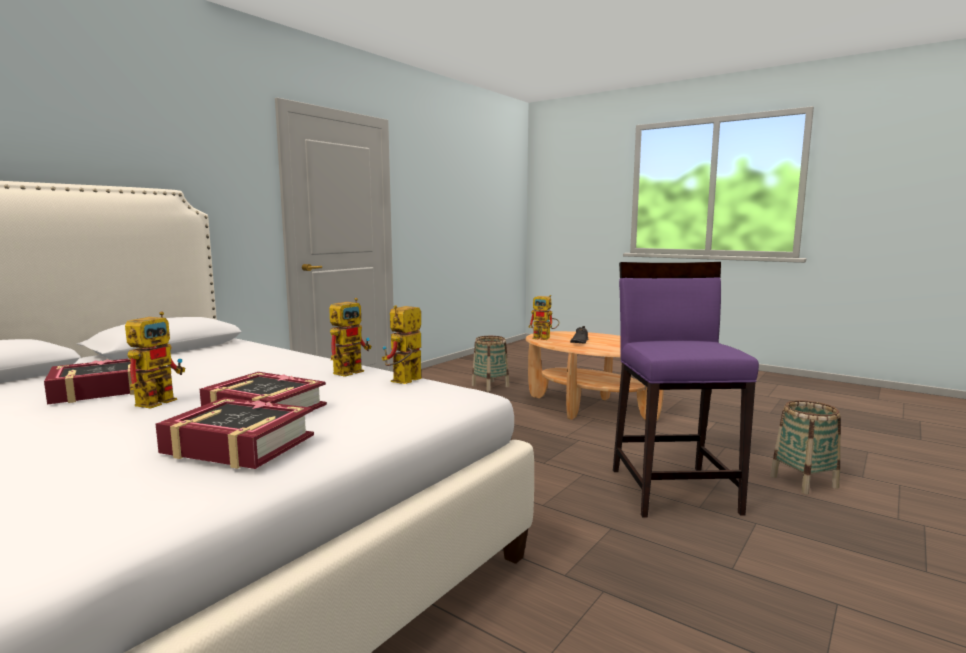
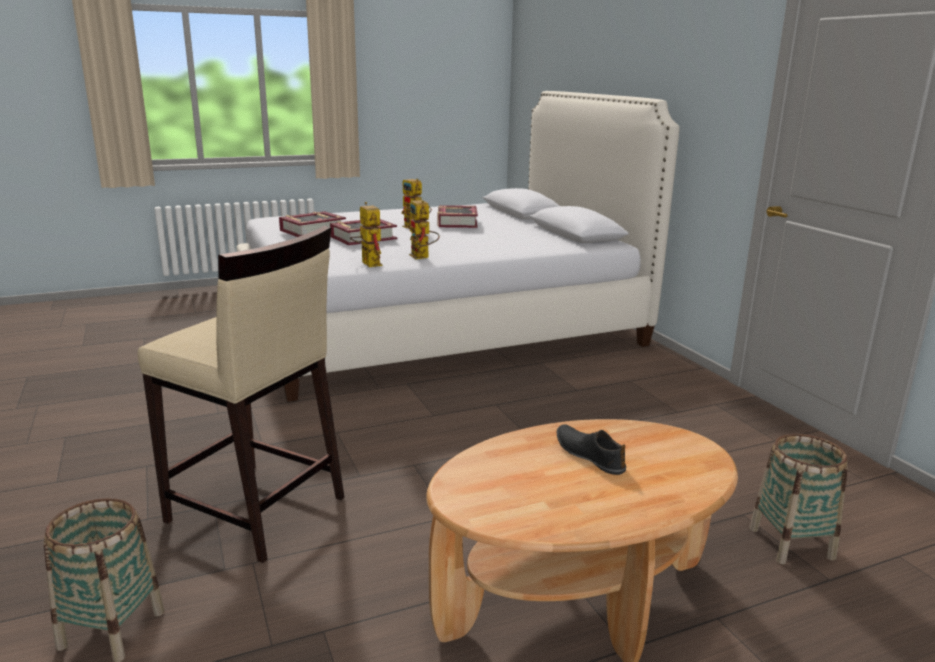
camera: 120 degrees right, 10 degrees up
(545, 338) = (650, 437): toy robot -> none
(674, 490) = (257, 510): purple stool -> beige stool

